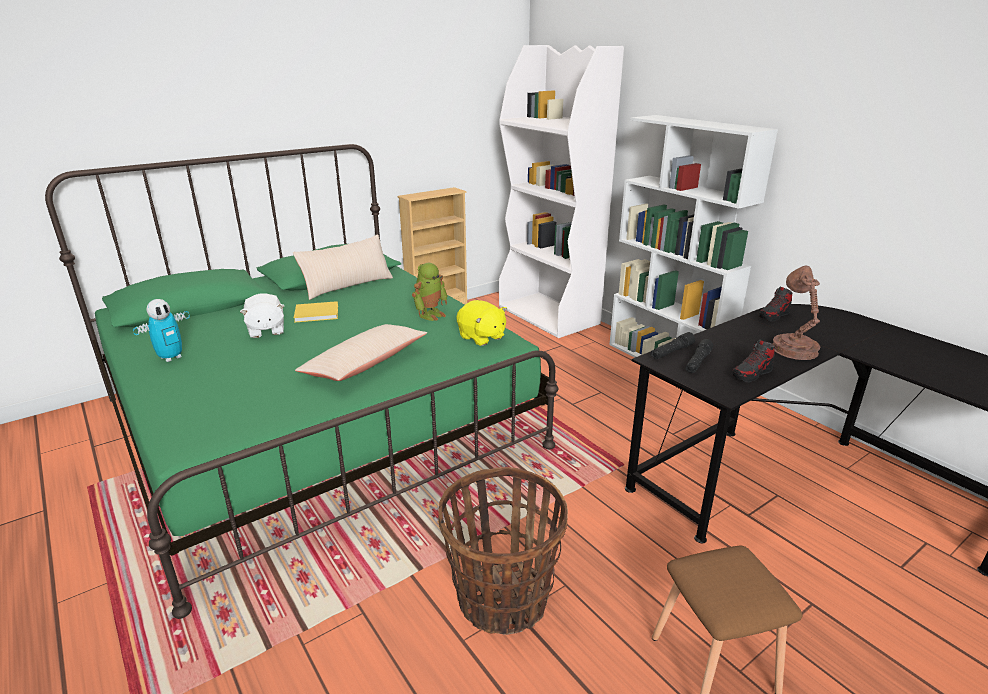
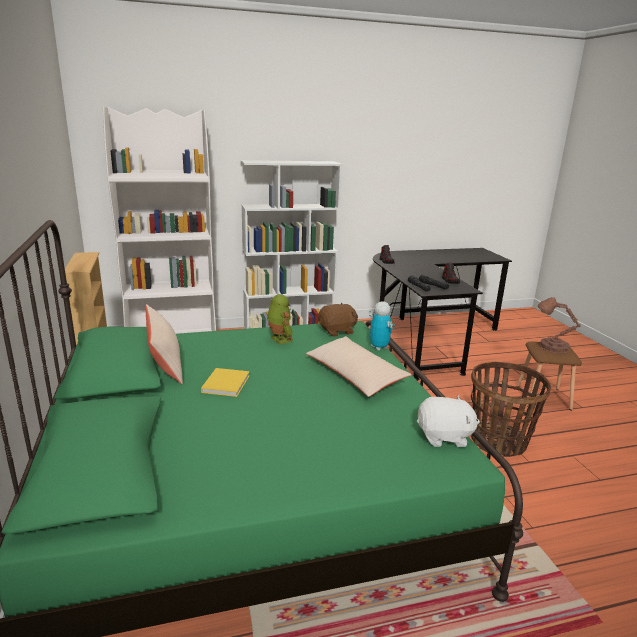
camera: 70 degrees left, 5 degrees down
(171, 358) = (270, 473): toy robot -> toy robot (379, 347)
(266, 330) = (243, 412): white plush toy -> white plush toy (444, 437)
(481, 337) = (337, 331): yellow plush toy -> brown plush toy
(792, 348) = (426, 268): brown table lamp -> brown table lamp (551, 347)

